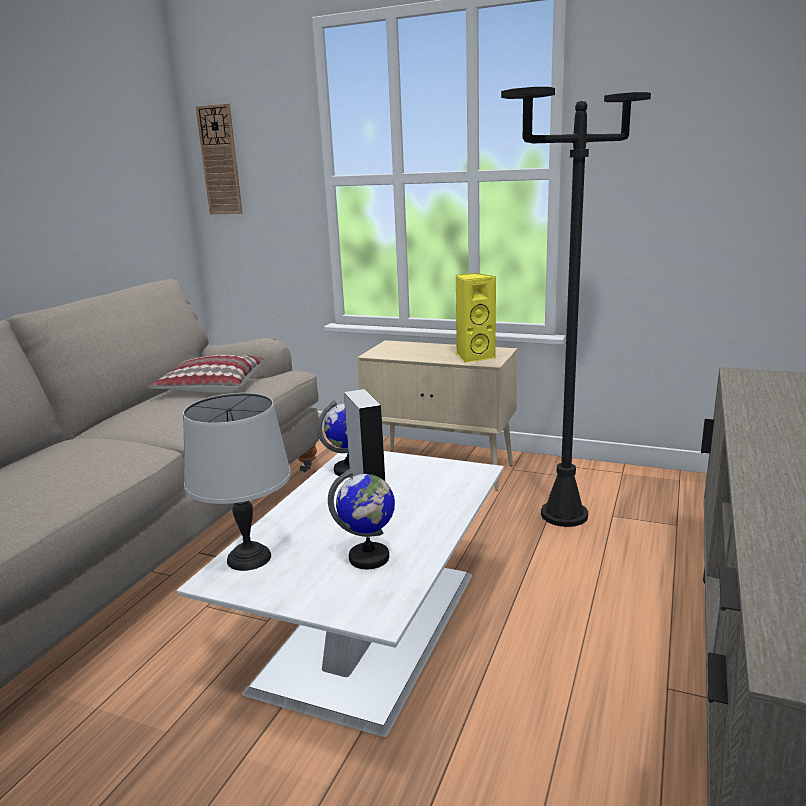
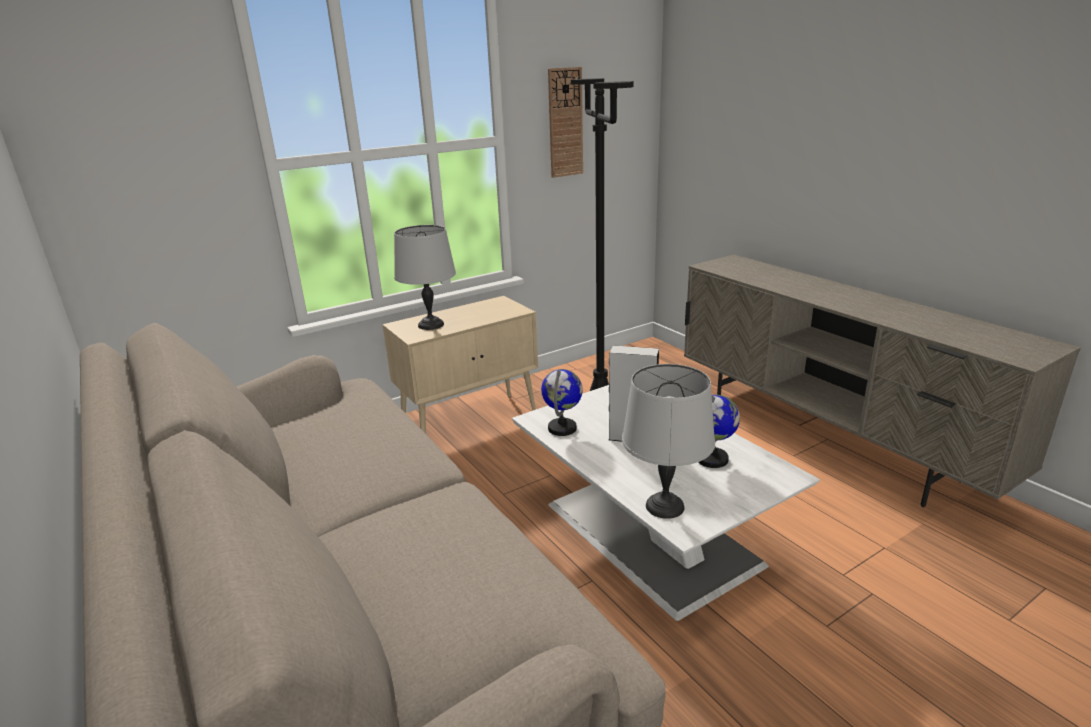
camera: 55 degrees left, 5 degrees up
(211, 387) = (330, 426): pillow -> none
(220, 160) = (86, 150): wall clock -> wall clock (565, 123)
(406, 350) = (431, 324): none -> grey table lamp
(474, 357) = (496, 311): yellow speaker -> none

